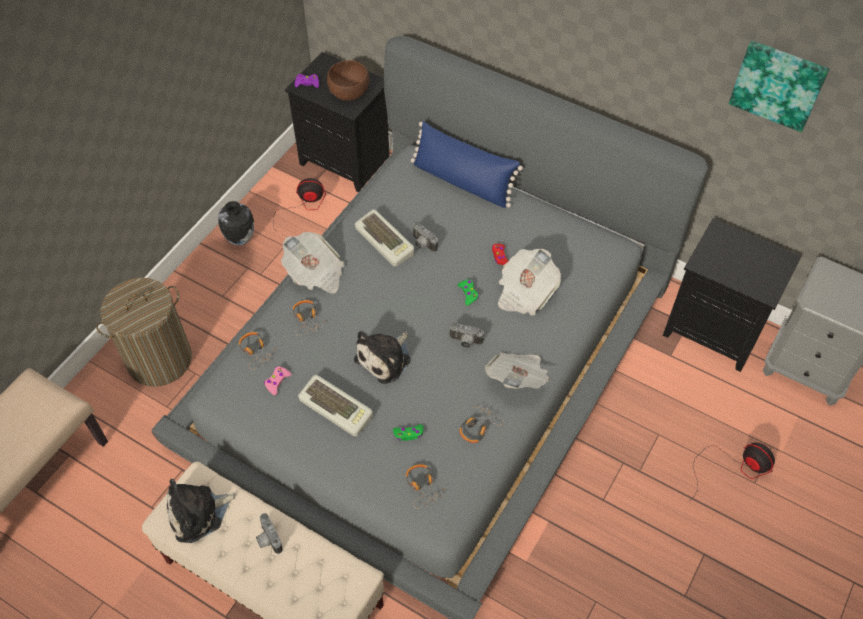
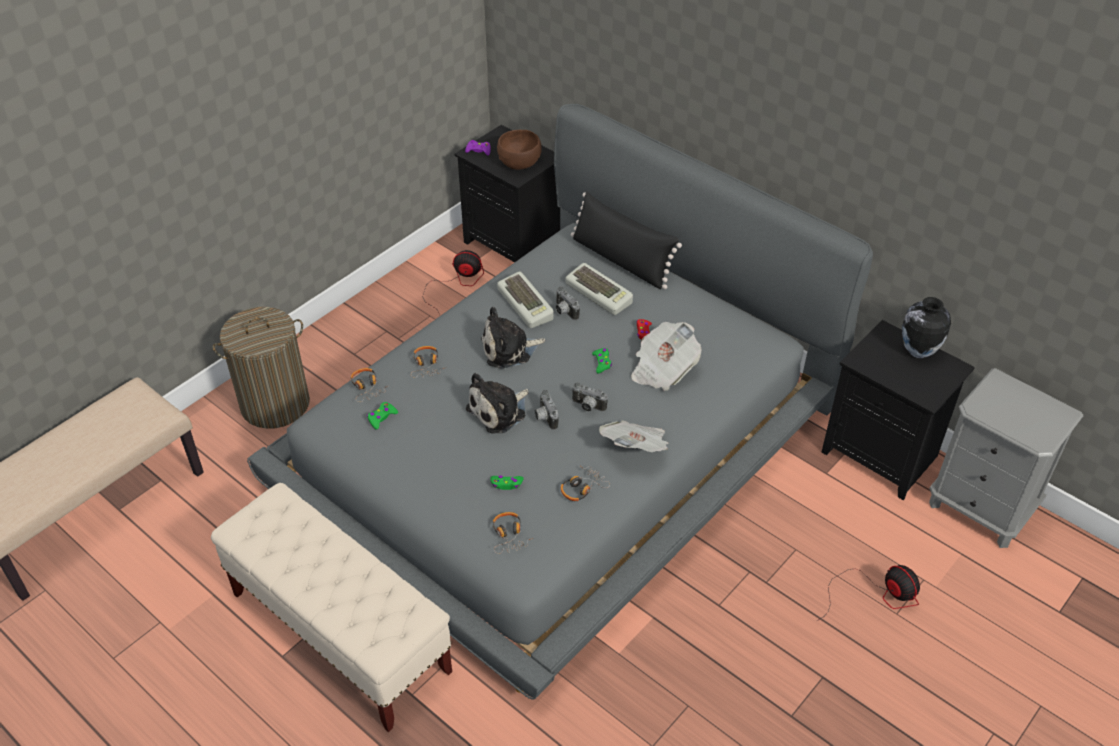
camera: 10 degrees right, 10 degrees down
(198, 513) = (271, 529): plush toy -> plush toy (509, 349)
(240, 240) = (385, 304): vase -> vase (917, 352)
(267, 539) = (335, 563): camera -> camera (544, 417)
(277, 382) = (381, 417): pink game controller -> green game controller
(315, 273) = (446, 325): newspaper -> none
(337, 407) = (438, 449): keyboard -> keyboard (600, 293)
(462, 182) = (621, 260): blue pillow -> black pillow
(778, 84) = (942, 160): picture -> none

